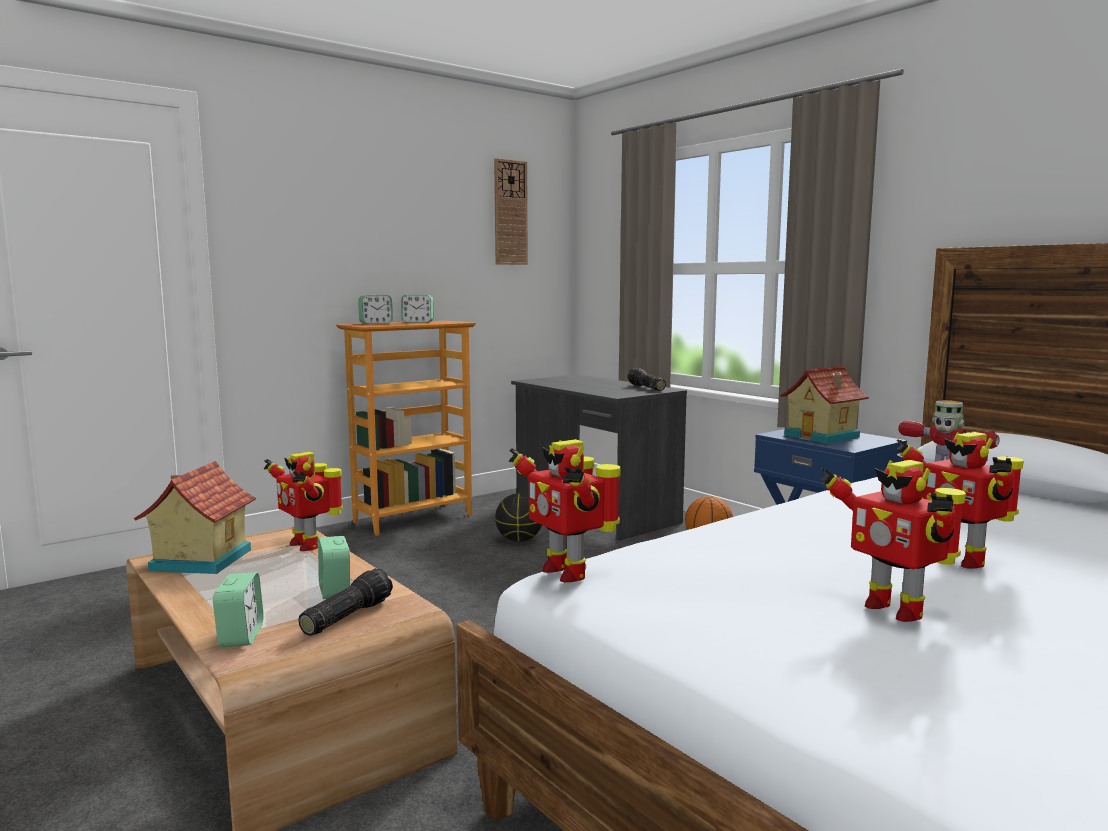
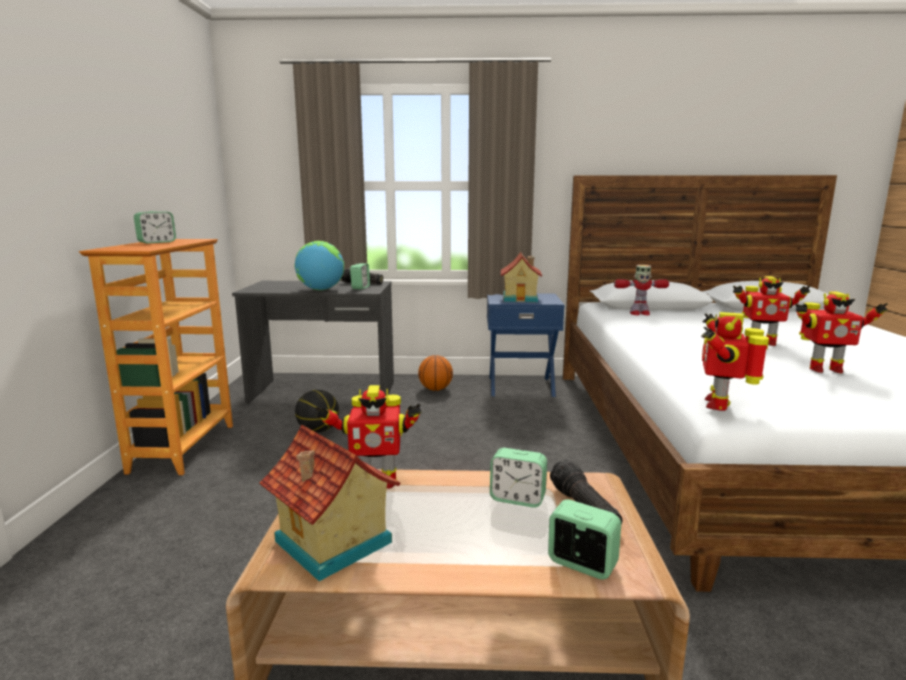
camera: 50 degrees left, 5 degrees up
(376, 323) = (124, 246): alarm clock -> alarm clock (360, 287)
(510, 213) = (185, 126): wall clock -> none
(567, 571) = (720, 404): toy robot -> toy robot turned 105 degrees clockwise
(584, 388) = (320, 289): none -> globe

